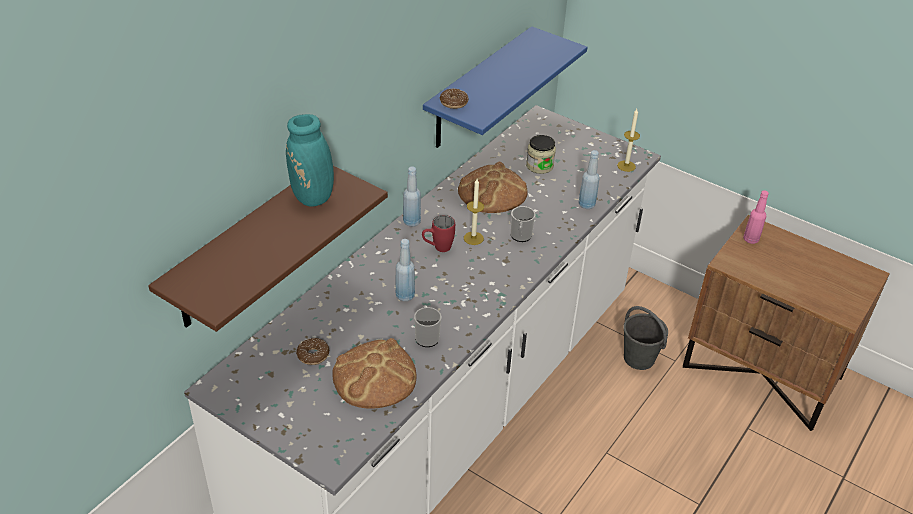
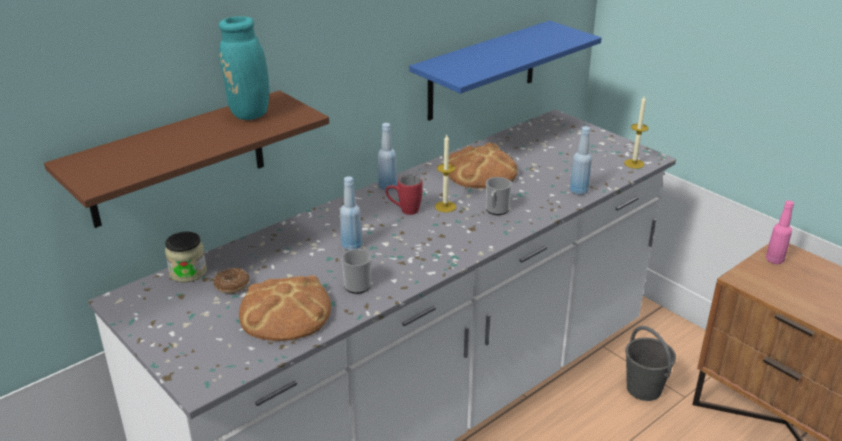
camera: 15 degrees right, 10 degrees down
(454, 103) = (441, 66): donut -> none
(539, 166) = (540, 155): jar -> jar (188, 272)

